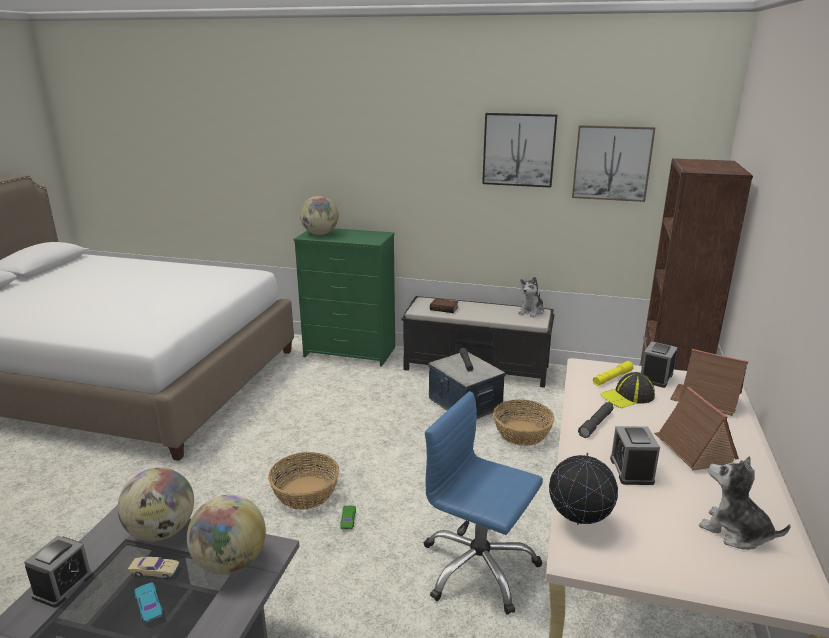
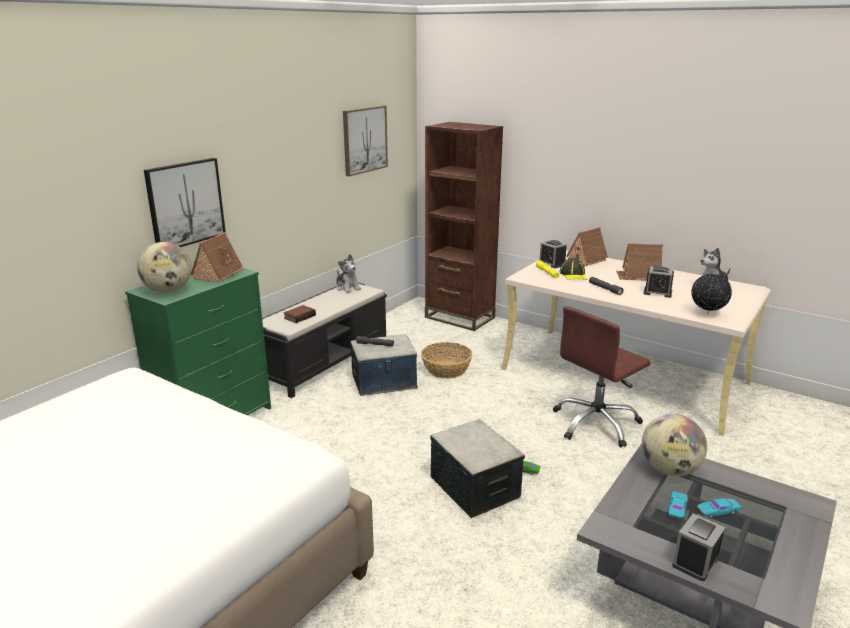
camera: 70 degrees left, 0 degrees up
(63, 585) = (695, 561): alarm clock -> alarm clock turned 90 degrees counterclockwise
(154, 570) = (677, 508): beige toy car -> turquoise toy car
(162, 532) = (626, 504): globe -> none
(306, 492) = (475, 487): basket -> storage box
(364, 237) = (219, 274): none -> toy house
(478, 568) = (596, 423): blue office chair -> brown office chair
(519, 150) = (307, 141): picture -> picture (185, 203)

